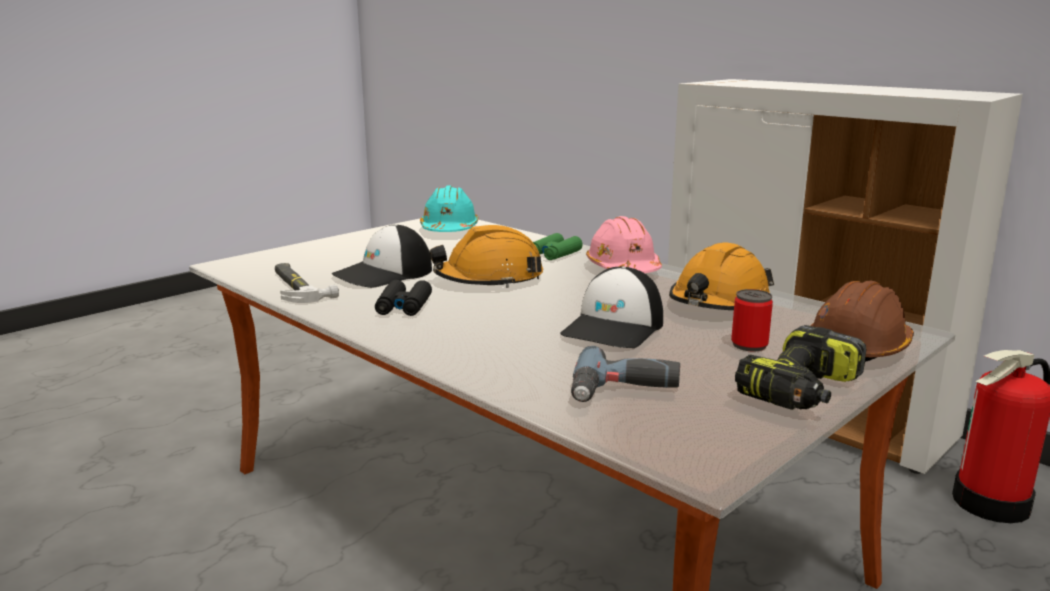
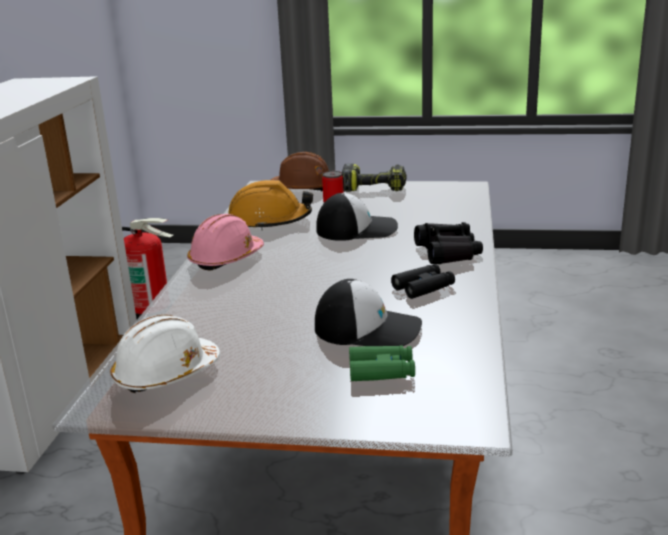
camera: 125 degrees left, 5 degrees up
(298, 287) = (457, 344): hammer -> none
(449, 230) = (166, 374): turquoise hard hat -> white hard hat
(453, 341) = (447, 253): none -> black binoculars
(489, 279) = (319, 287): orange hard hat -> none
(553, 254) = (212, 291): green binoculars -> green binoculars (381, 371)
(624, 391) = (432, 208): power drill -> none

